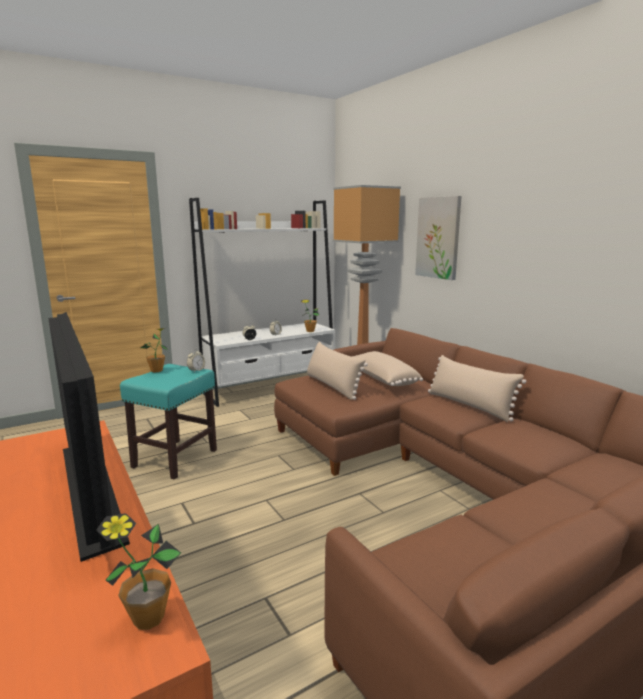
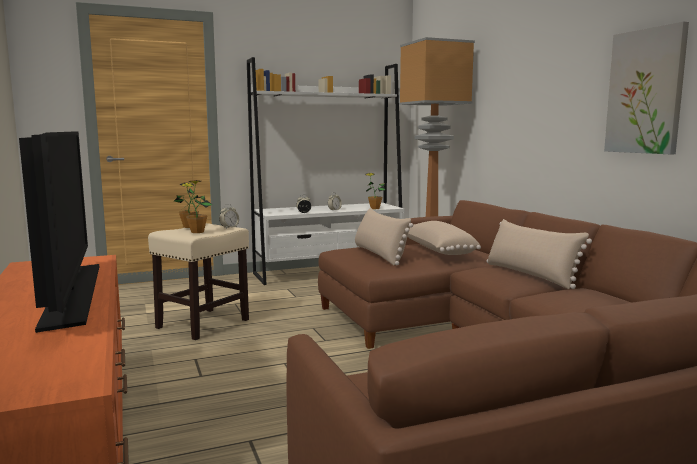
camera: 10 degrees right, 5 degrees down
(148, 618) = (72, 367): potted plant -> potted plant (197, 232)
(175, 458) = (203, 323): turquoise stool -> beige stool
(438, 238) = (513, 93): picture -> picture (645, 92)

